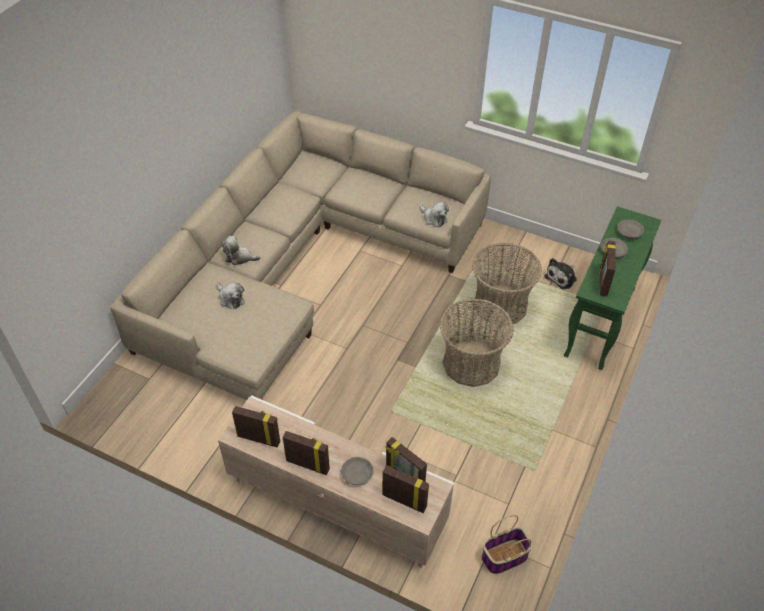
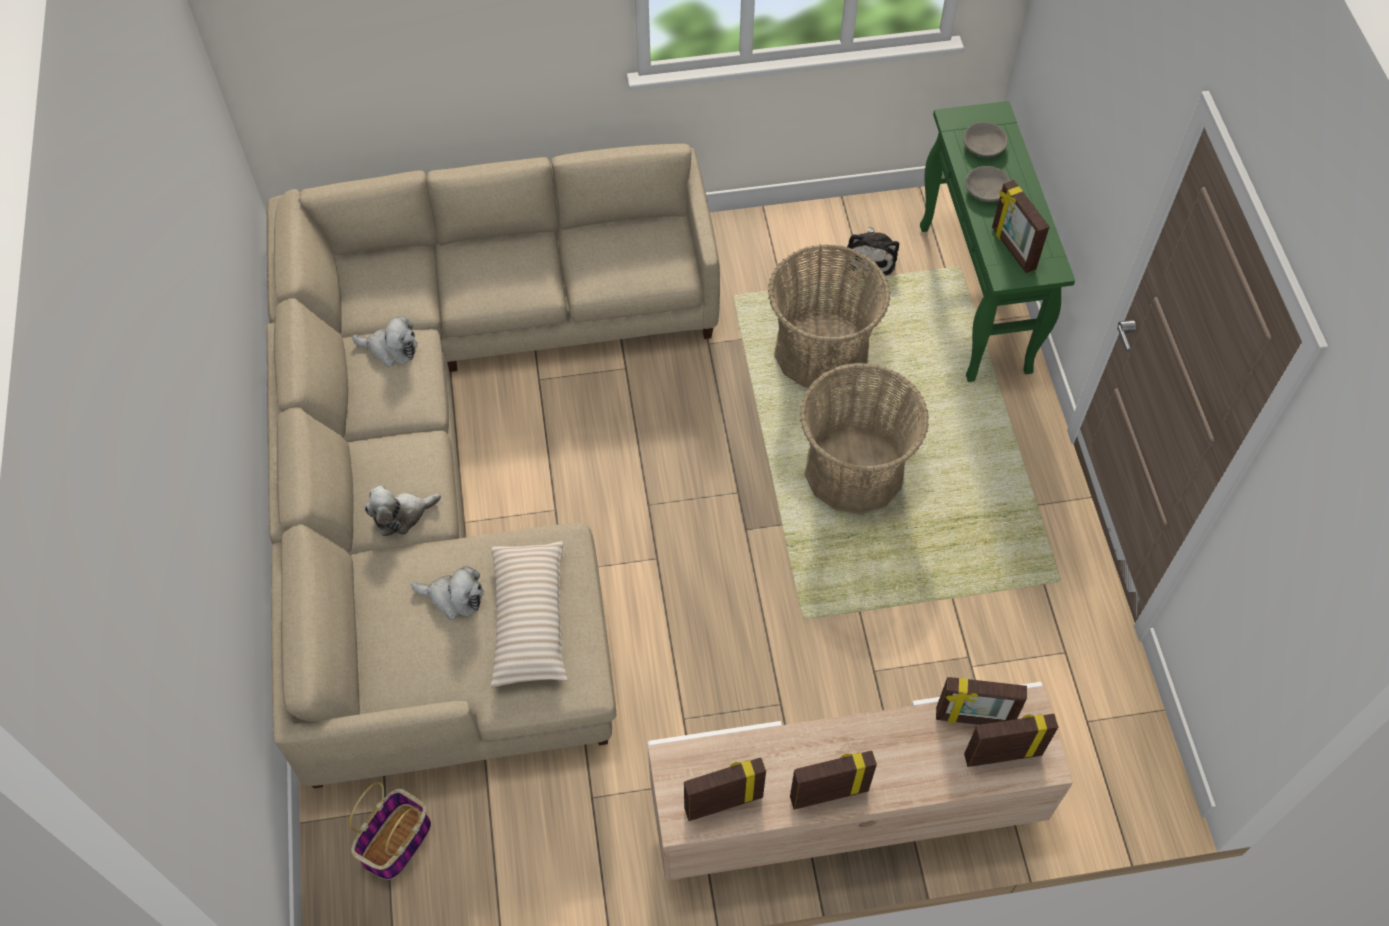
camera: 35 degrees left, 10 degrees up
(253, 325) = (529, 619): none -> beige pillow
(357, 474) = (908, 759): grey bowl -> none
(433, 218) = (653, 267): plush toy -> plush toy (391, 349)
(504, 557) = (1118, 733): basket -> basket (396, 843)

